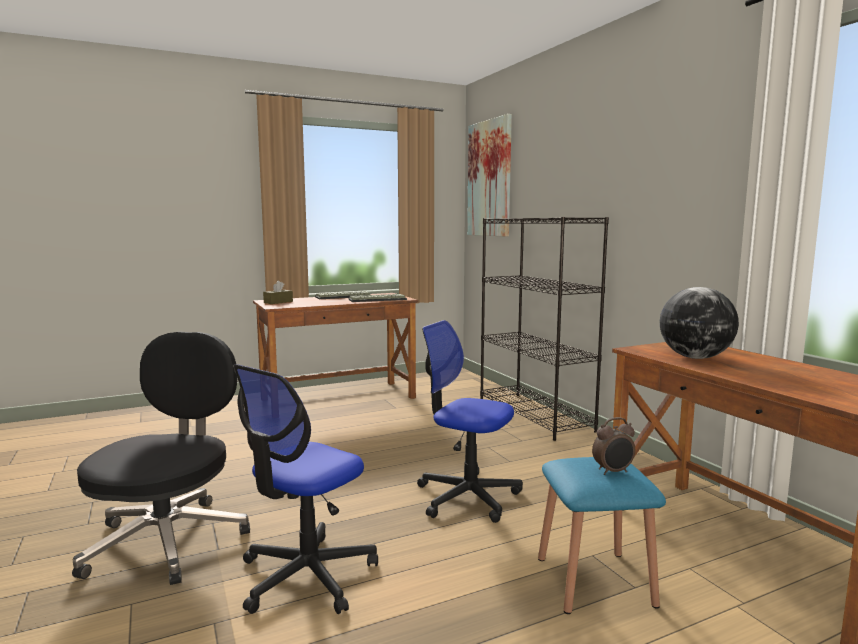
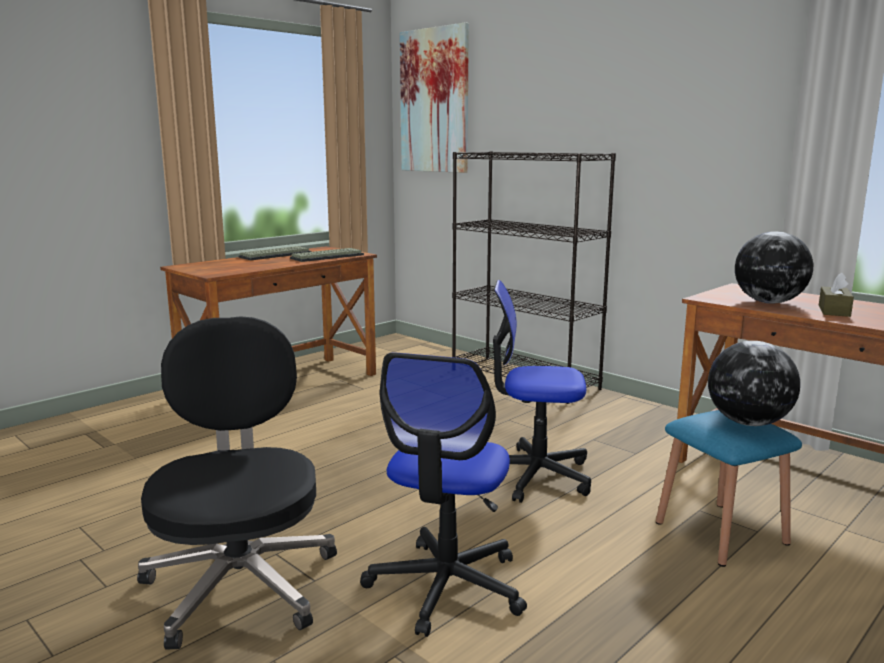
camera: 20 degrees left, 5 degrees up
(278, 302) = (204, 267): brown tissue box -> brown tissue box (834, 310)
(613, 472) = (748, 422): alarm clock -> globe

